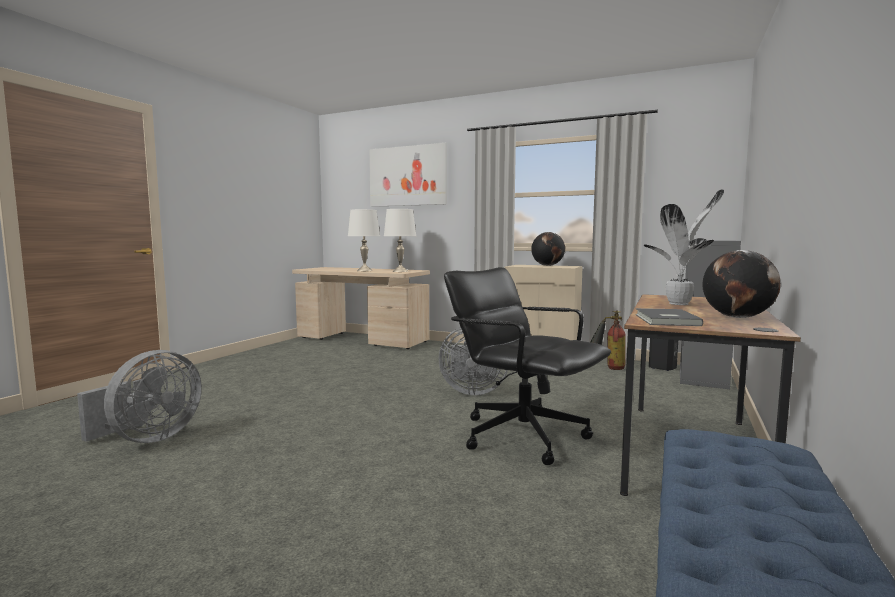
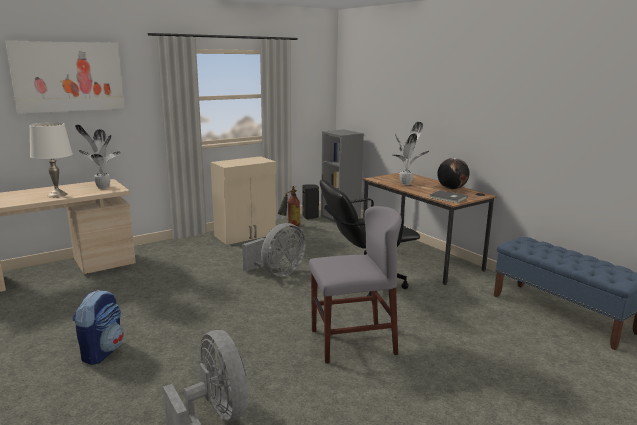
camera: 60 degrees left, 10 degrees up
(250, 380) = (102, 352): none -> backpack
(338, 464) = (352, 342): none -> grey chair
(400, 271) = (102, 187): white table lamp -> potted plant
(547, 265) = (242, 160): globe -> none

